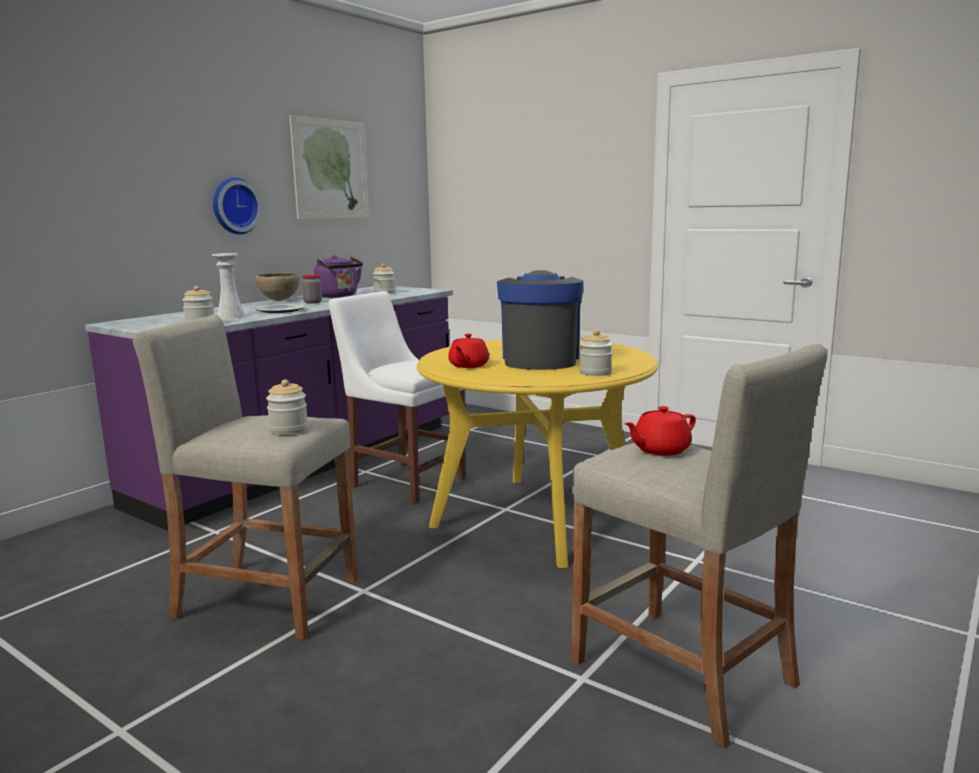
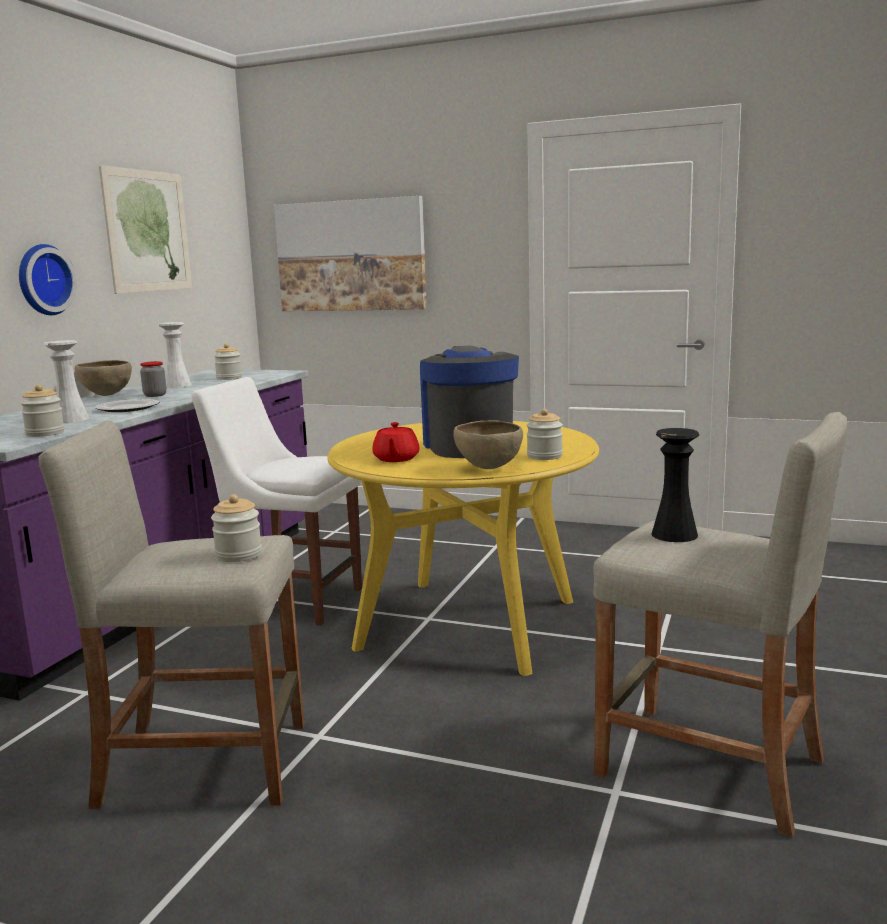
camera: 15 degrees left, 0 degrees up
(339, 296) = (177, 385): purple kettle -> white vase
(505, 193) = (351, 256): none -> picture
(535, 379) = (488, 469): none -> brown bowl
(660, 450) = (674, 534): red teapot -> black vase

